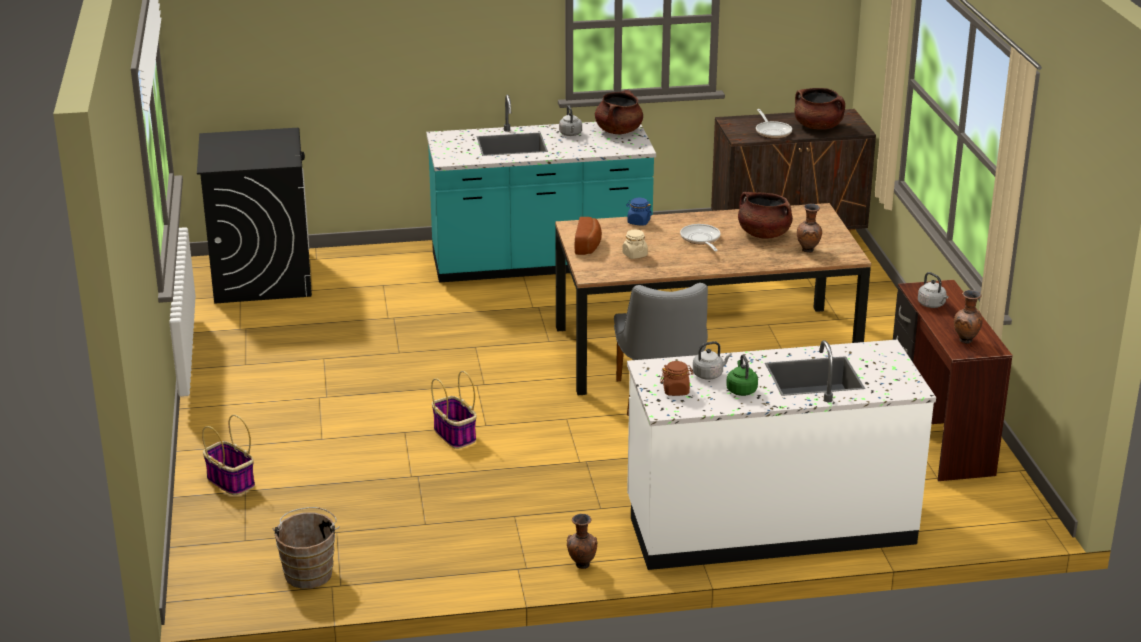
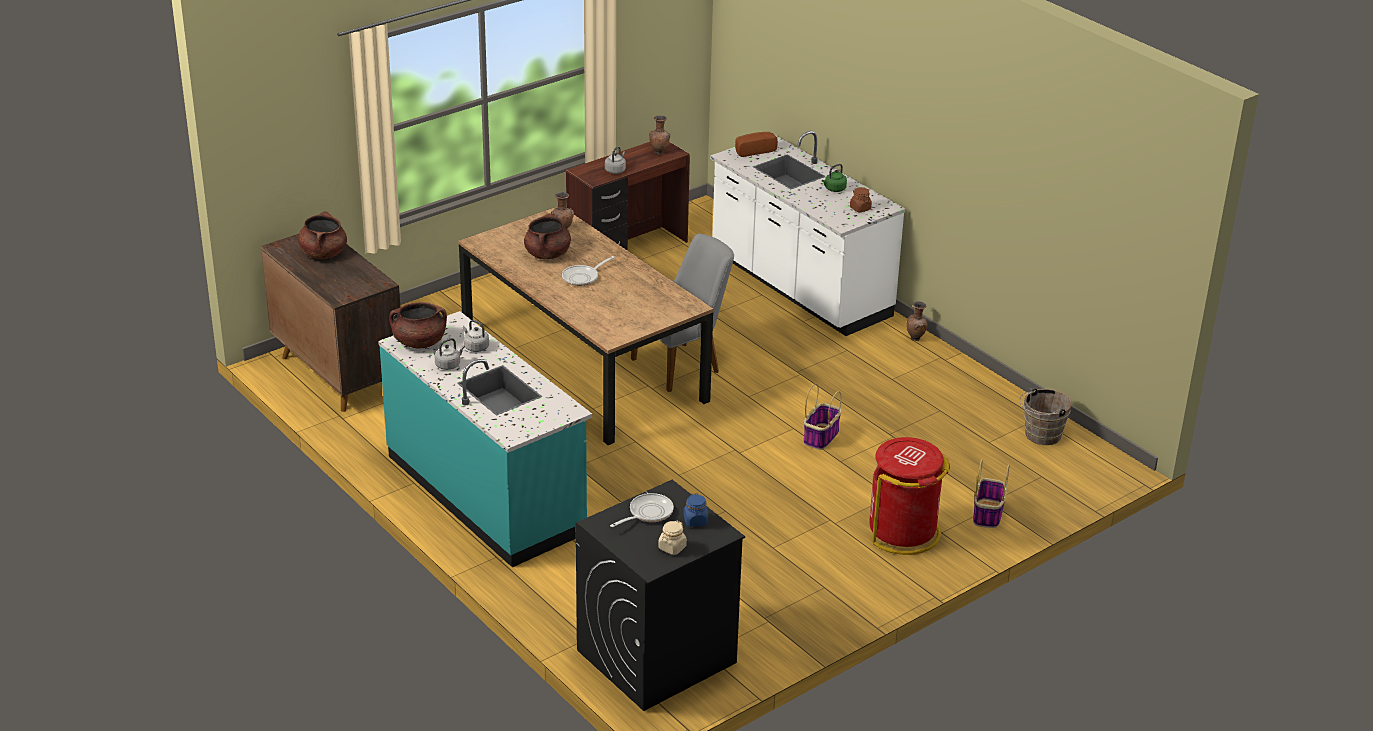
camera: 120 degrees left, 5 degrees up
(264, 426) = (903, 532): none -> red trash can
(589, 245) = (640, 322): bread -> bread (754, 150)
(634, 255) = (638, 298): beige jar -> beige jar (672, 548)
(638, 222) = (574, 312): blue jar -> blue jar (695, 521)
(709, 374) = (827, 203): grey kettle -> grey kettle (475, 347)
(772, 131) = (353, 271): frying pan -> frying pan (647, 513)

